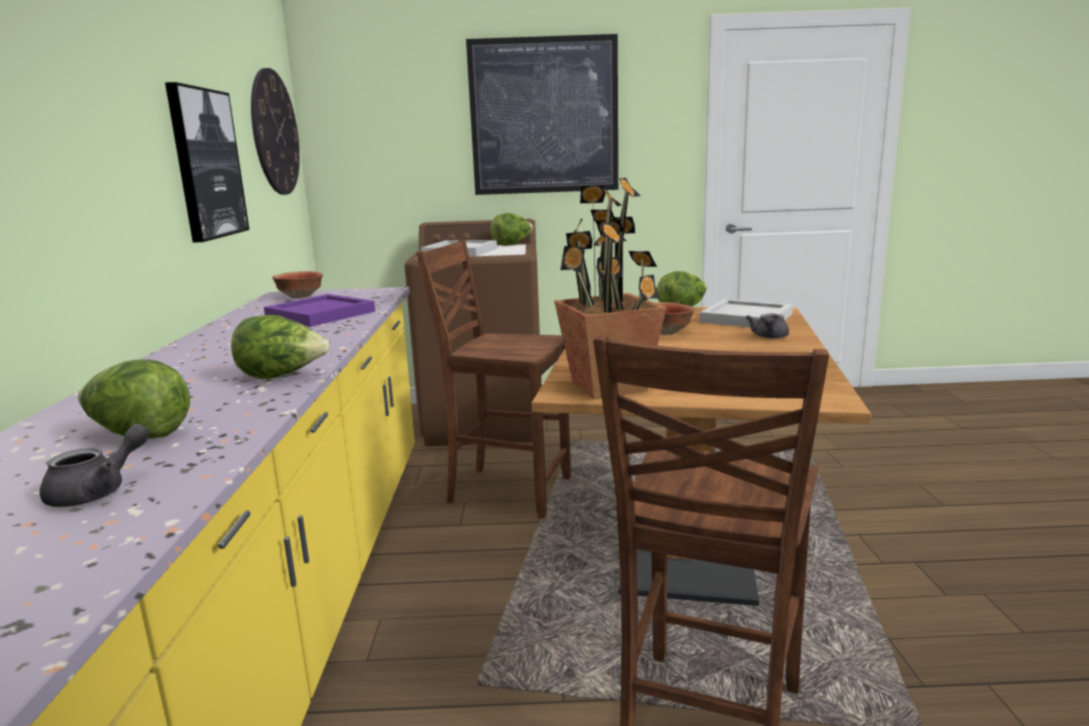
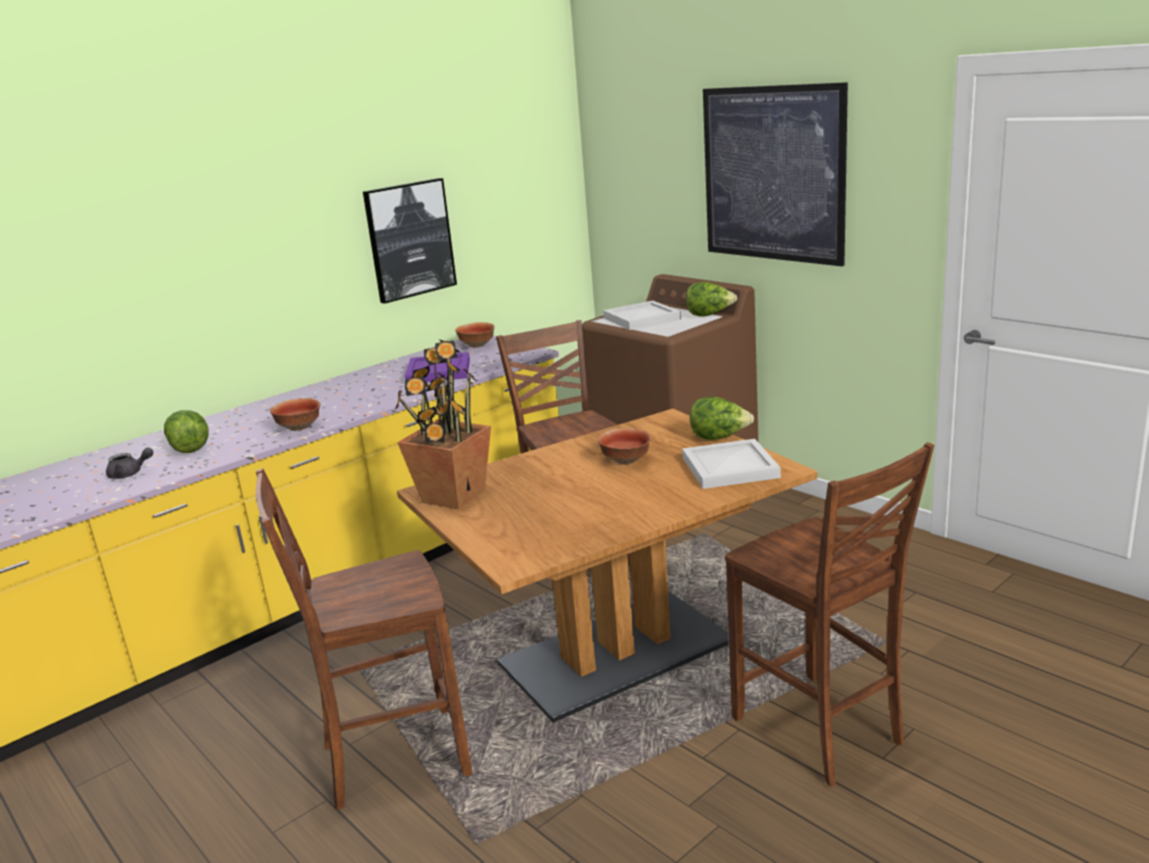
camera: 50 degrees right, 5 degrees up
(275, 133) = (530, 187): wall clock -> none
(282, 376) = (299, 427): lettuce -> bowl
(769, 337) = (671, 496): grey teapot -> none
(891, 510) = (819, 731): none -> brown chair

